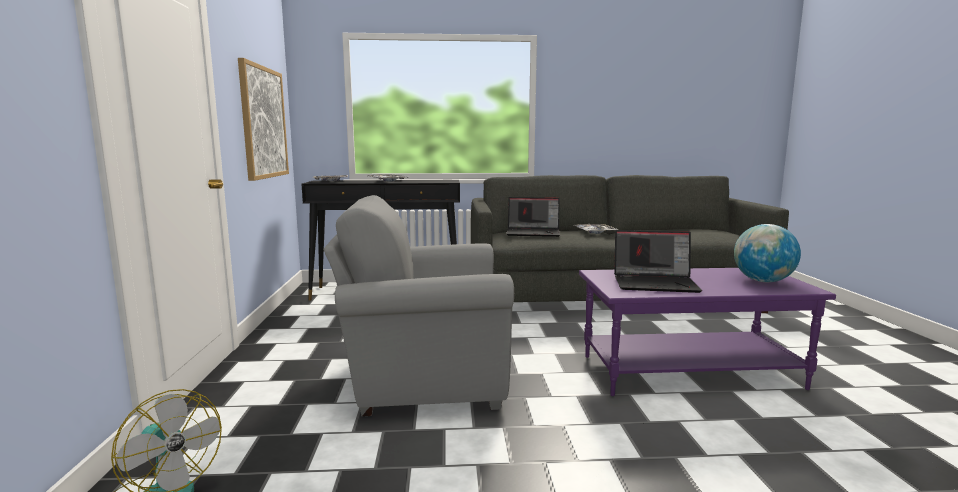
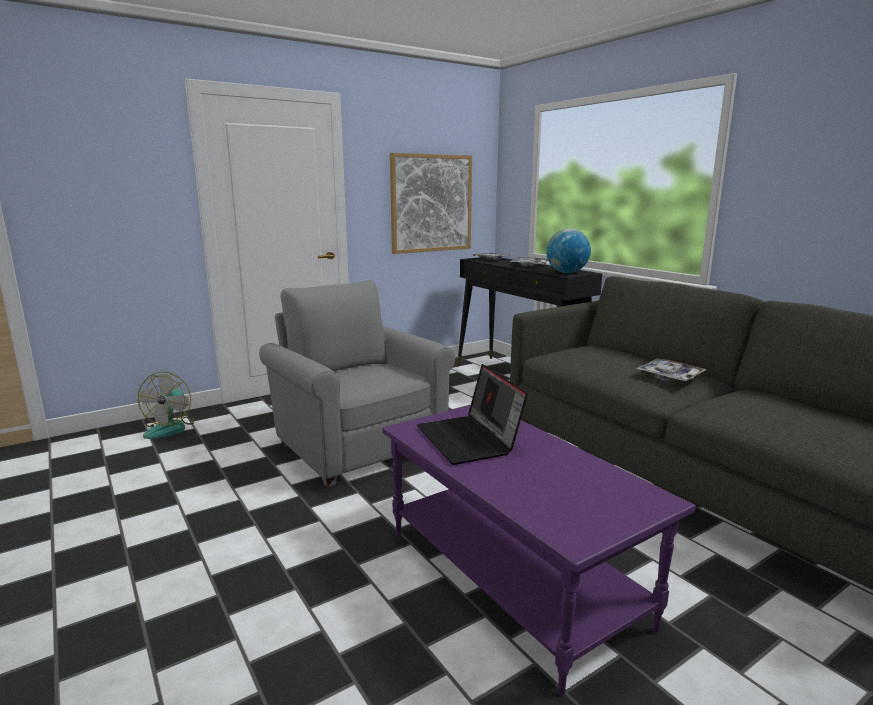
camera: 60 degrees right, 5 degrees up
(534, 233) = (600, 354): laptop -> none
(763, 281) = (578, 503): globe -> globe (566, 272)

